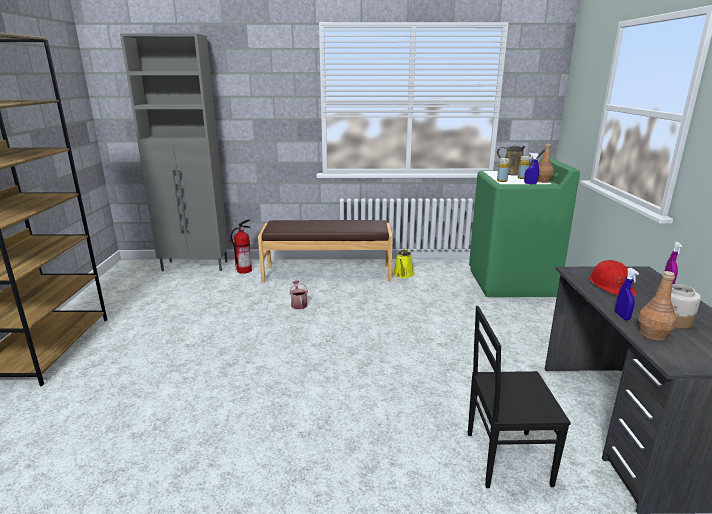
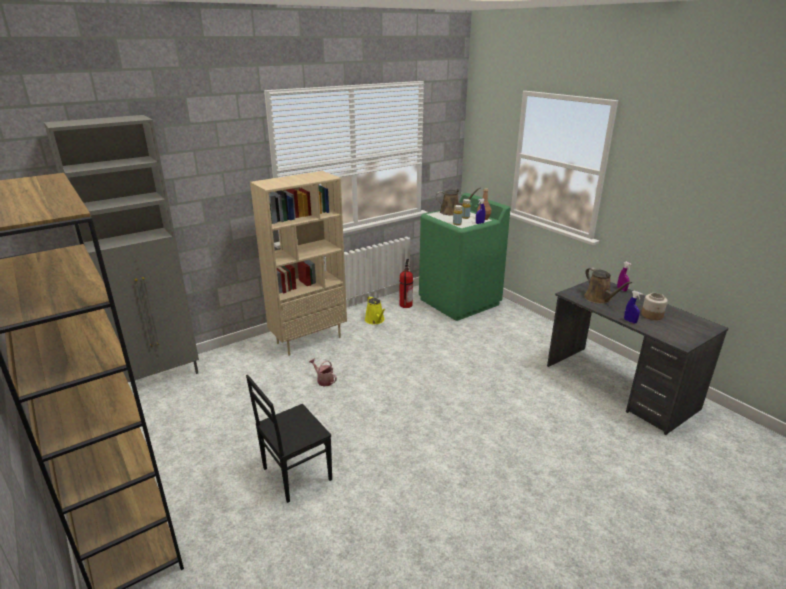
camera: 35 degrees left, 5 degrees up
(244, 270) = (224, 364): fire extinguisher -> fire extinguisher (405, 304)
(327, 272) = (309, 339): brown bench -> beige bookcase
(505, 457) = (585, 436): black chair -> black chair (295, 474)
(611, 285) = (599, 299): red hard hat -> brown watering can
(653, 335) = (655, 329): brown bottle -> none

